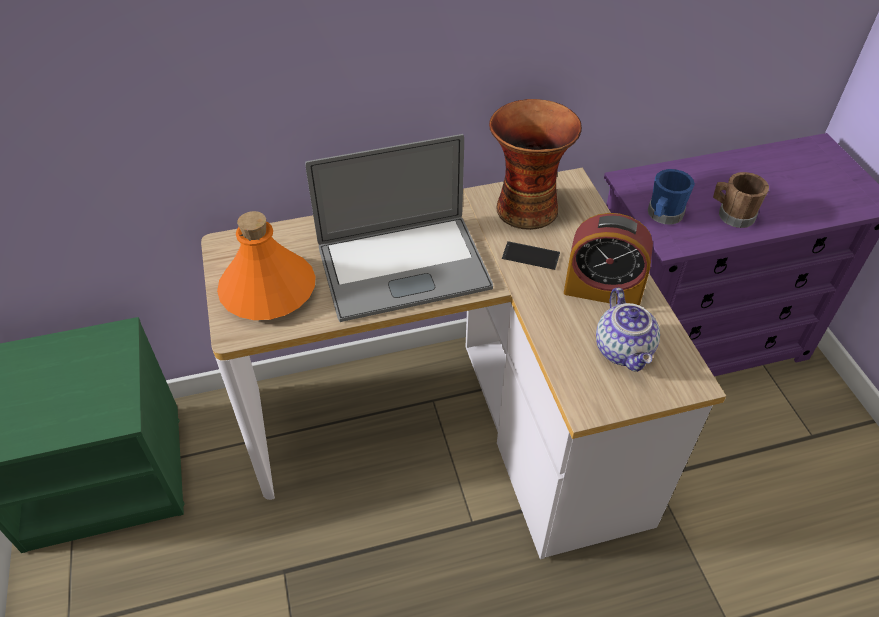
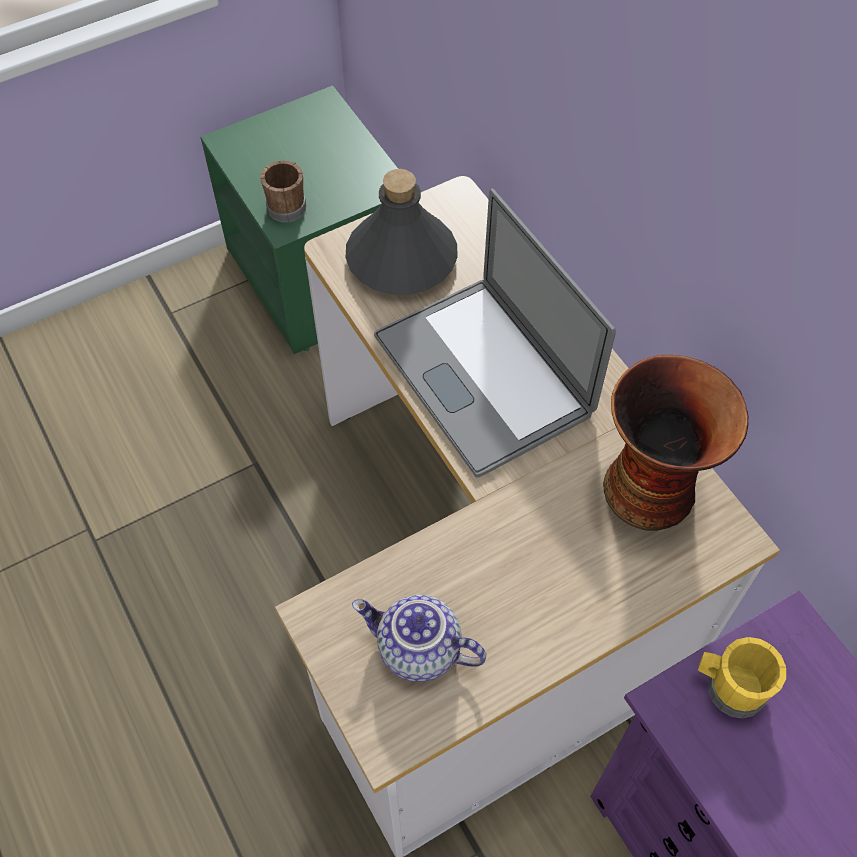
camera: 75 degrees right, 10 degrees up
(267, 290) = (402, 258): orange bottle -> grey bottle
(530, 256) = (554, 511): phone -> none
(602, 290) = (520, 610): alarm clock -> none
(625, 350) = (417, 651): teapot -> teapot turned 45 degrees clockwise
(663, 215) = (729, 687): blue mug -> yellow mug
(732, 215) = (778, 798): brown mug -> brown mug (288, 204)

